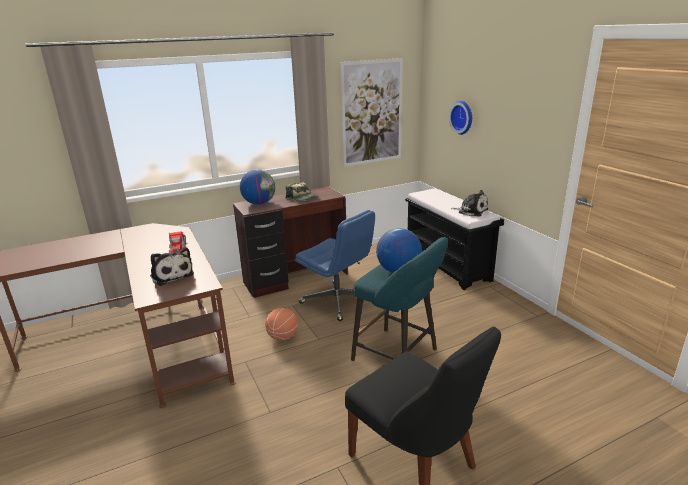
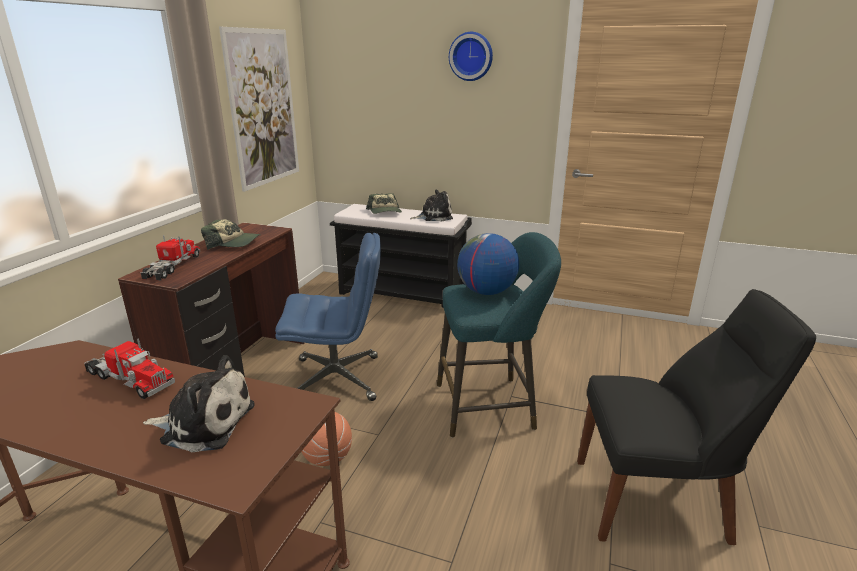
camera: 45 degrees left, 0 degrees up
(259, 203) = (173, 267): globe -> toy truck
(443, 199) = (385, 212): none -> cap
(463, 117) = (389, 105): wall clock -> wall clock (471, 56)

